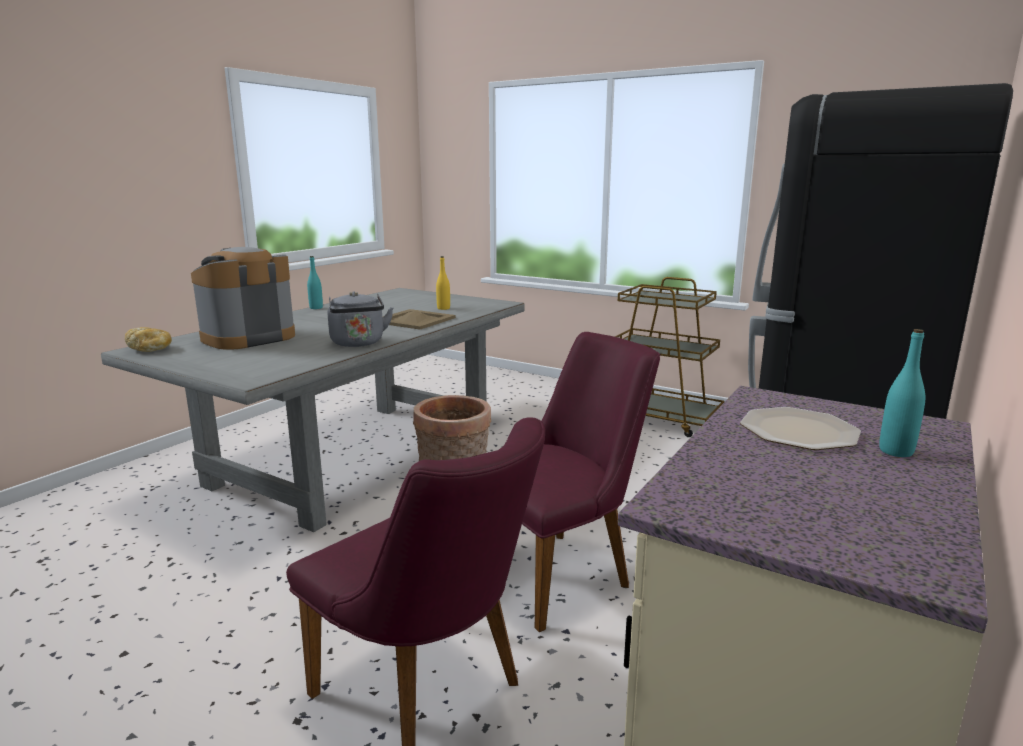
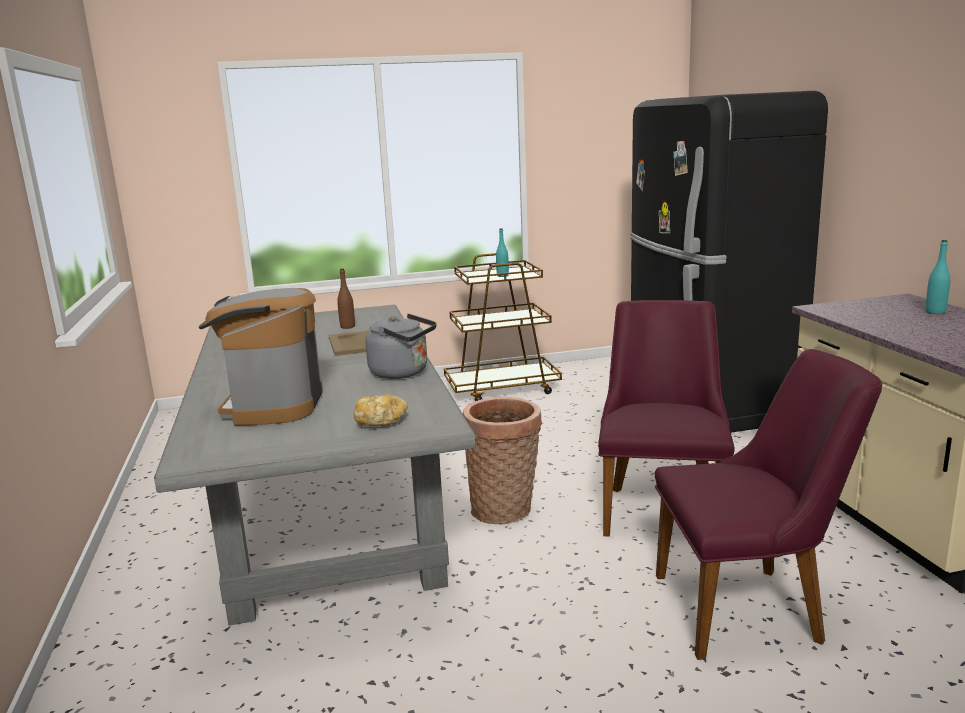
camera: 45 degrees left, 0 degrees up
(151, 350) = (211, 451): bread -> bread (380, 422)
(316, 308) = (209, 362): turquoise bottle -> turquoise bottle (502, 276)
(443, 308) = (347, 327): yellow bottle -> brown bottle
(798, 431) = (887, 317): plate -> none

